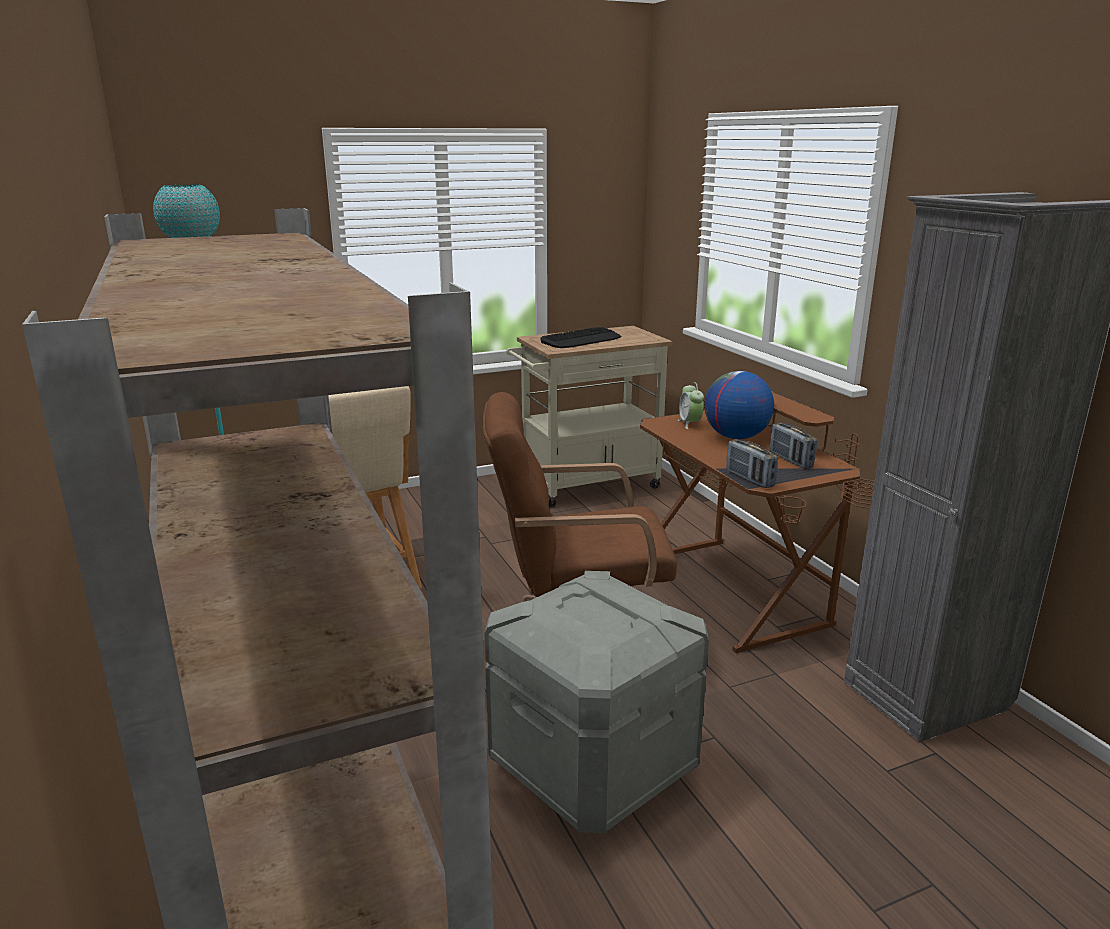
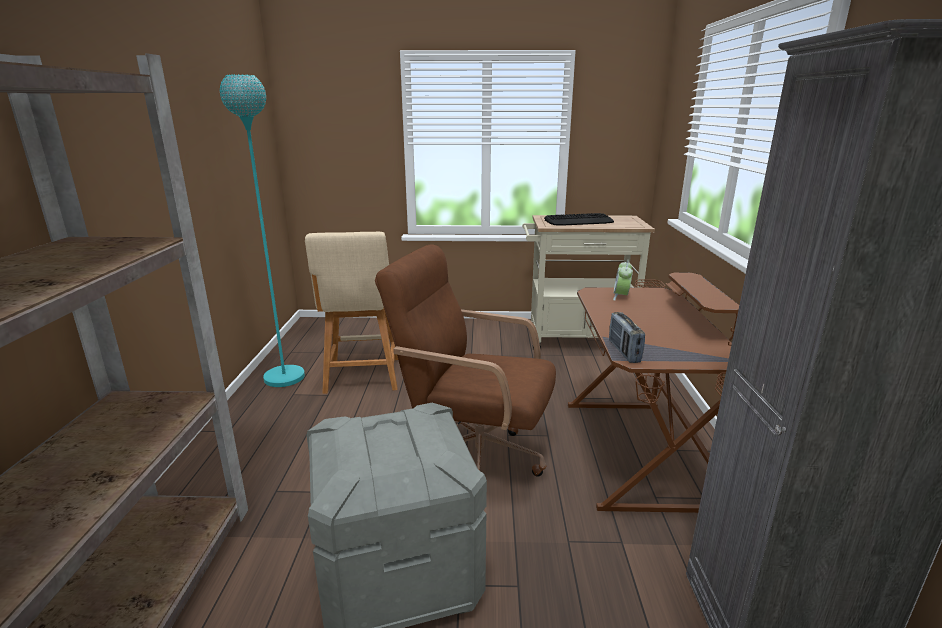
camera: 25 degrees right, 0 degrees up
(735, 437) = (651, 313): globe -> none
(790, 460) = (684, 342): radio -> none

